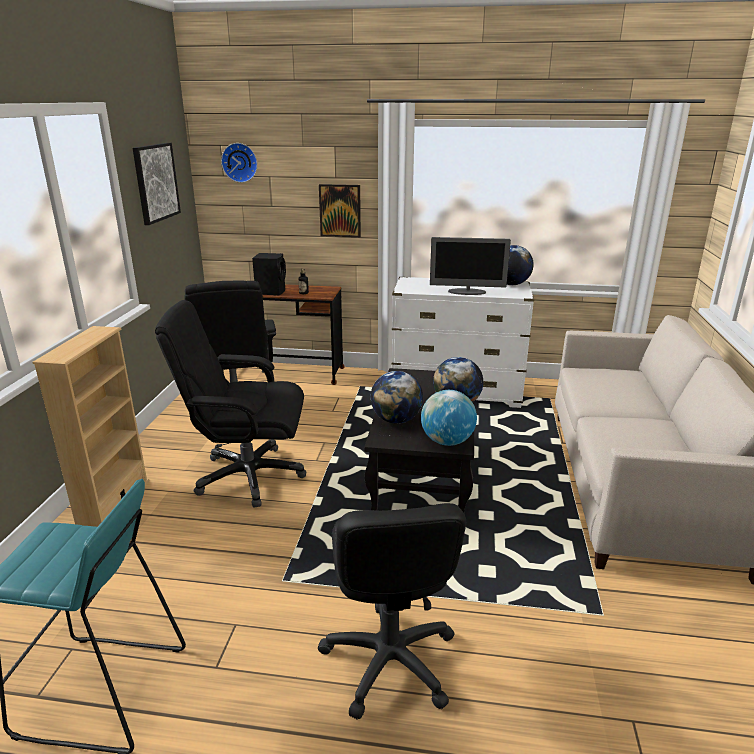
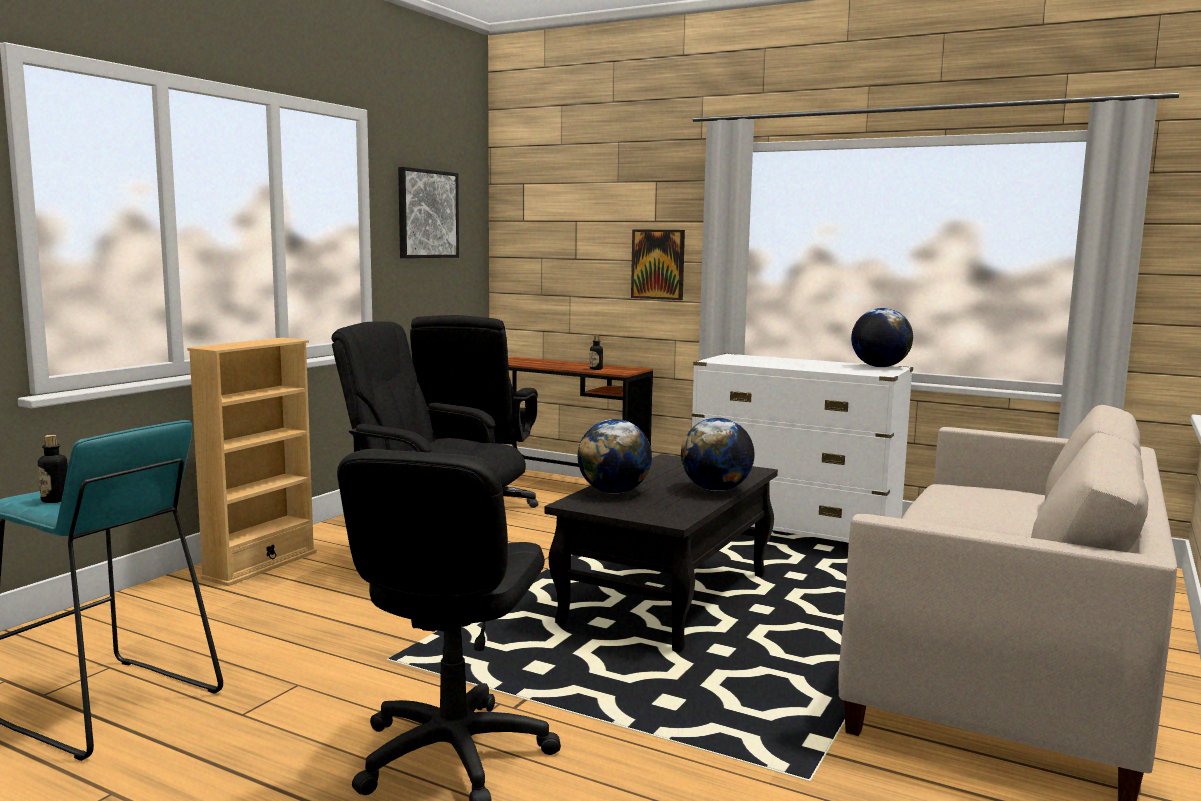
camera: 20 degrees right, 15 degrees down
(41, 573) = (55, 500): none -> bottle
(240, 162) = (543, 203): wall clock -> none
(271, 291) = (556, 365): black speaker -> none
(447, 441) = (660, 515): globe -> none
(467, 292) = (801, 367): monitor -> none

